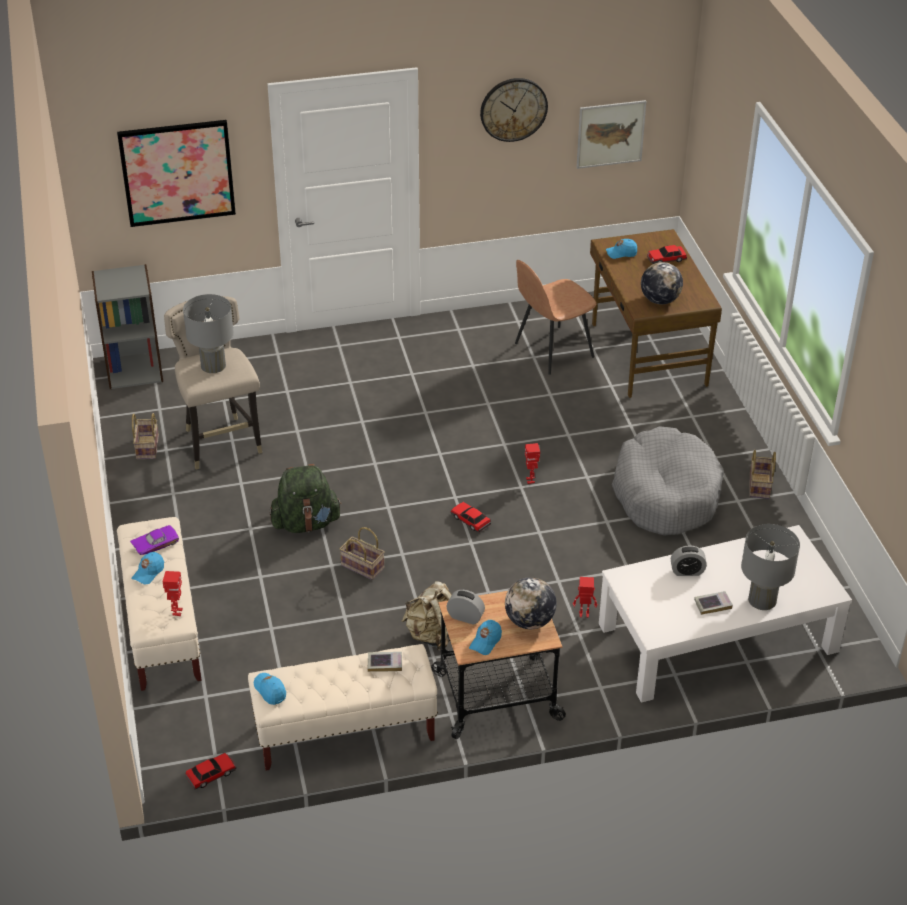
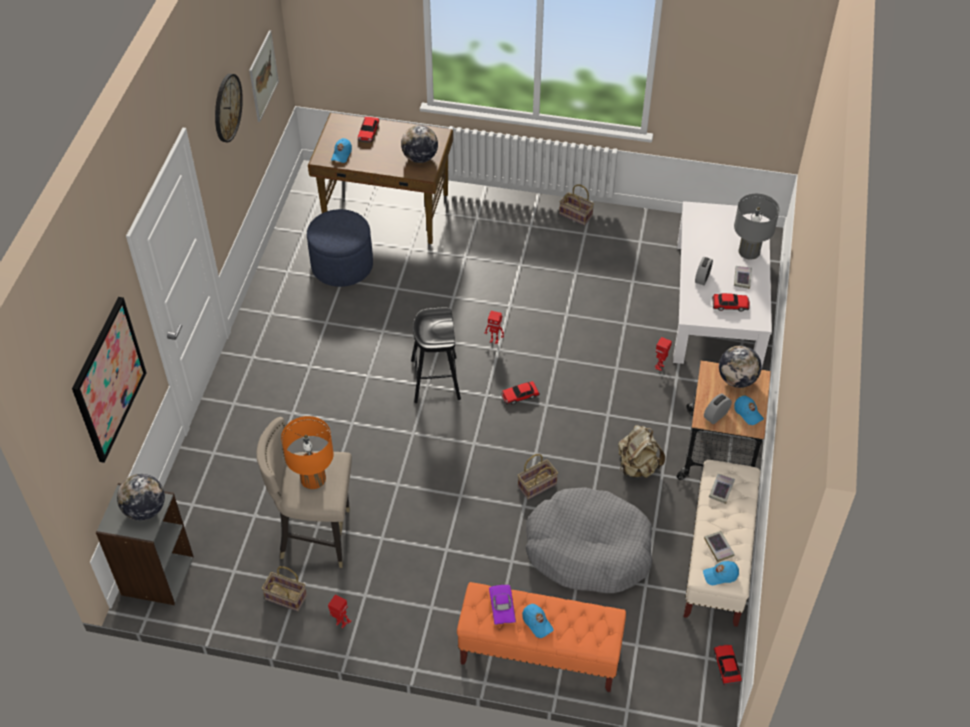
camera: 65 degrees left, 10 degrees up
(126, 286) = (145, 510): none -> globe
(163, 627) = (539, 653): beige bench -> orange bench
(176, 612) = (598, 615): toy robot -> toy robot (341, 624)
(213, 365) = (313, 478): grey table lamp -> orange table lamp
(306, 523) = (462, 507): green backpack -> none
(306, 680) = (718, 547): none -> book
(451, 457) = (435, 379): none -> black stool
(552, 351) = (342, 265): brown chair -> blue ottoman
(662, 605) = (730, 305): none -> toy car
(665, 494) = (555, 269): grey dog bed -> grey dog bed (588, 549)

